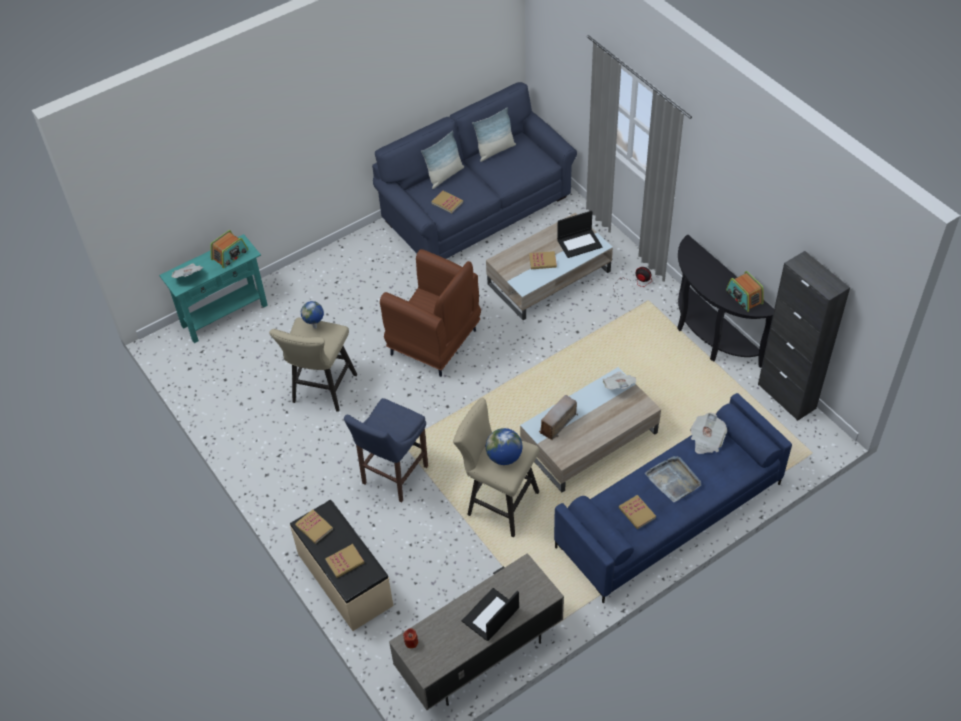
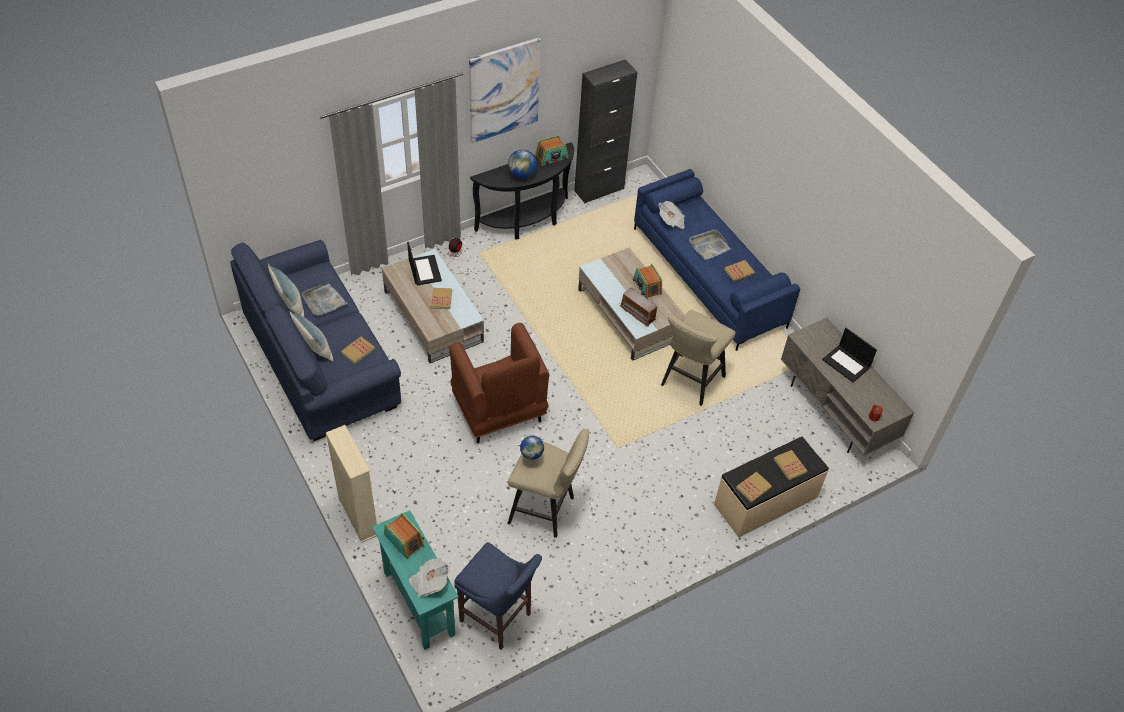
camera: 90 degrees left, 0 degrees up
(309, 263) = (358, 516): none -> beige bookcase
(392, 477) = (656, 457): blue stool -> blue stool (498, 619)
(435, 343) = (499, 412): brown armchair -> brown armchair turned 120 degrees clockwise
(504, 170) = (323, 301): none -> grey tray
(504, 457) = (704, 329): globe -> globe (522, 174)
(601, 430) = (647, 287): none -> radio
(618, 386) = (601, 269): newspaper -> none
(733, 182) = (504, 90): none -> picture

